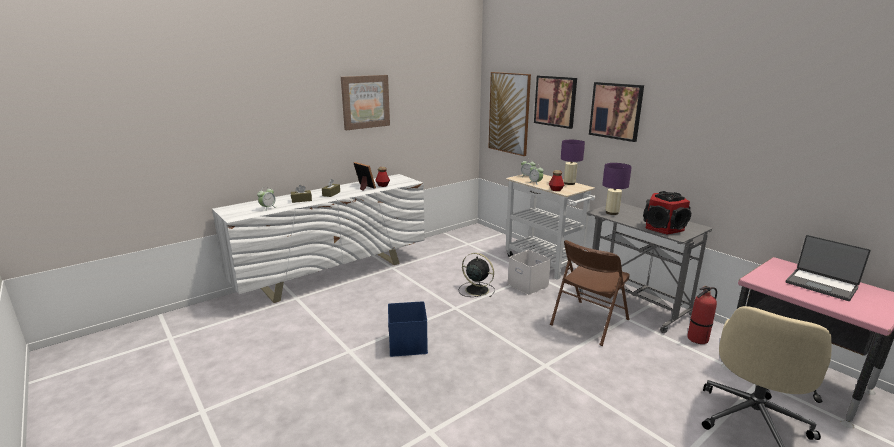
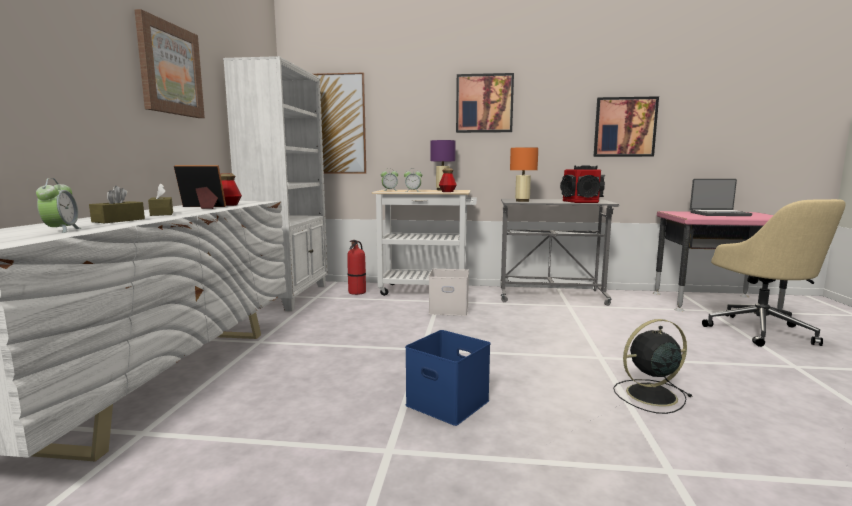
camera: 45 degrees left, 10 degrees down
(455, 238) = (289, 296): none -> white bookcase
(476, 290) = (409, 328): black fan -> black fan (649, 395)
(555, 101) = (404, 101): picture -> picture (624, 127)
(589, 322) = (553, 316): brown chair -> none
(611, 212) = (522, 201): purple table lamp -> orange table lamp
(697, 339) = (631, 302): fire extinguisher -> fire extinguisher (357, 292)

